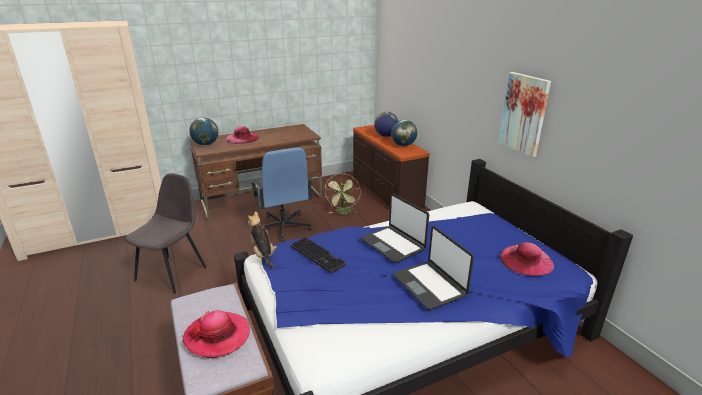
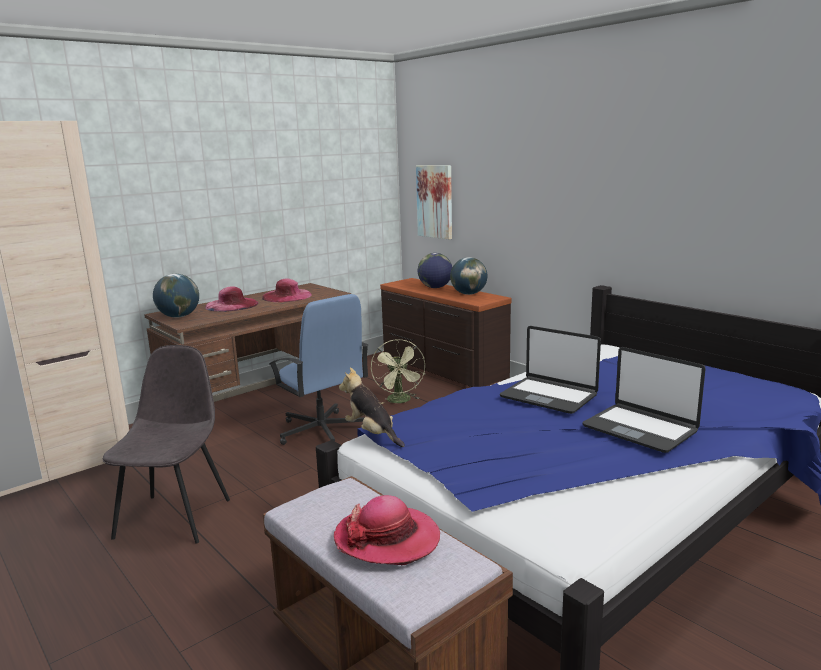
camera: 15 degrees left, 10 degrees down
(319, 256) = (458, 422): keyboard -> none
(524, 113) = (663, 210): picture -> picture (435, 201)
(526, 260) = (730, 387): pink hat -> pink hat (287, 296)

